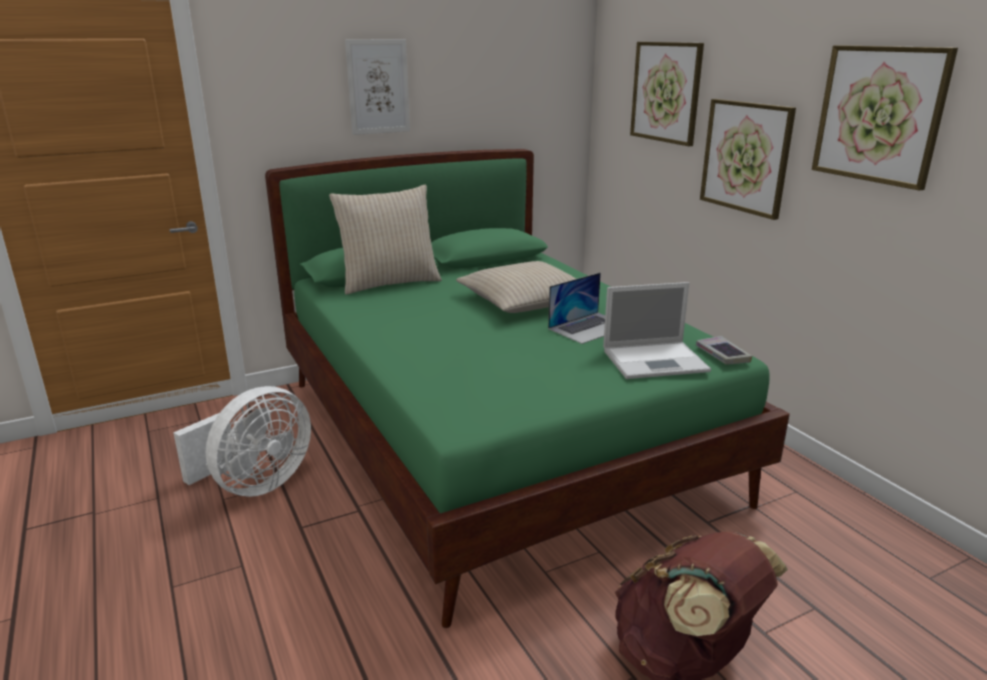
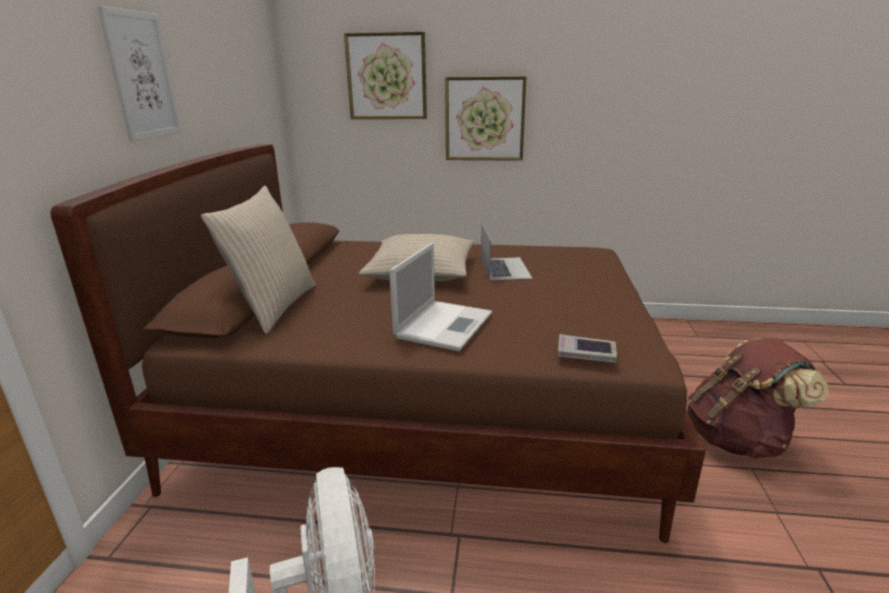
camera: 55 degrees left, 0 degrees up
(496, 437) = (425, 407): green bed -> brown bed
(656, 360) = (587, 268): laptop -> laptop (444, 324)
(722, 355) = (595, 252): book -> book (586, 354)
(879, 115) = (594, 74): picture -> none

